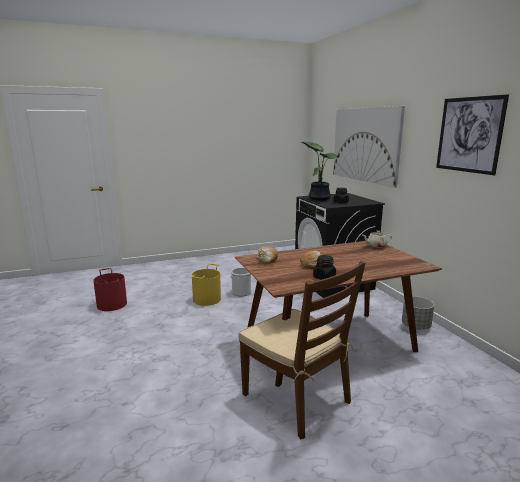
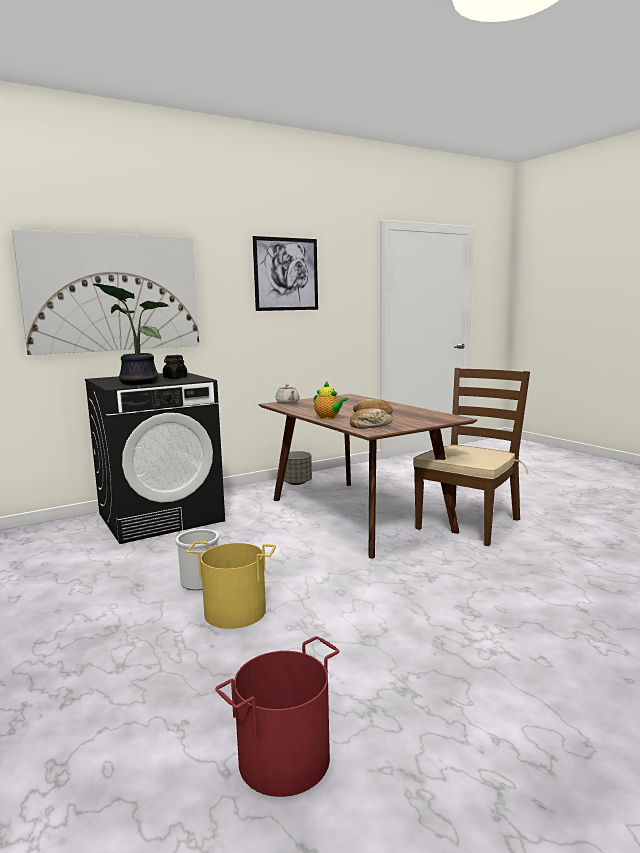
camera: 100 degrees left, 5 degrees down
(304, 252) = (328, 418): none -> teapot
(324, 277) = (410, 411): black jar -> none

